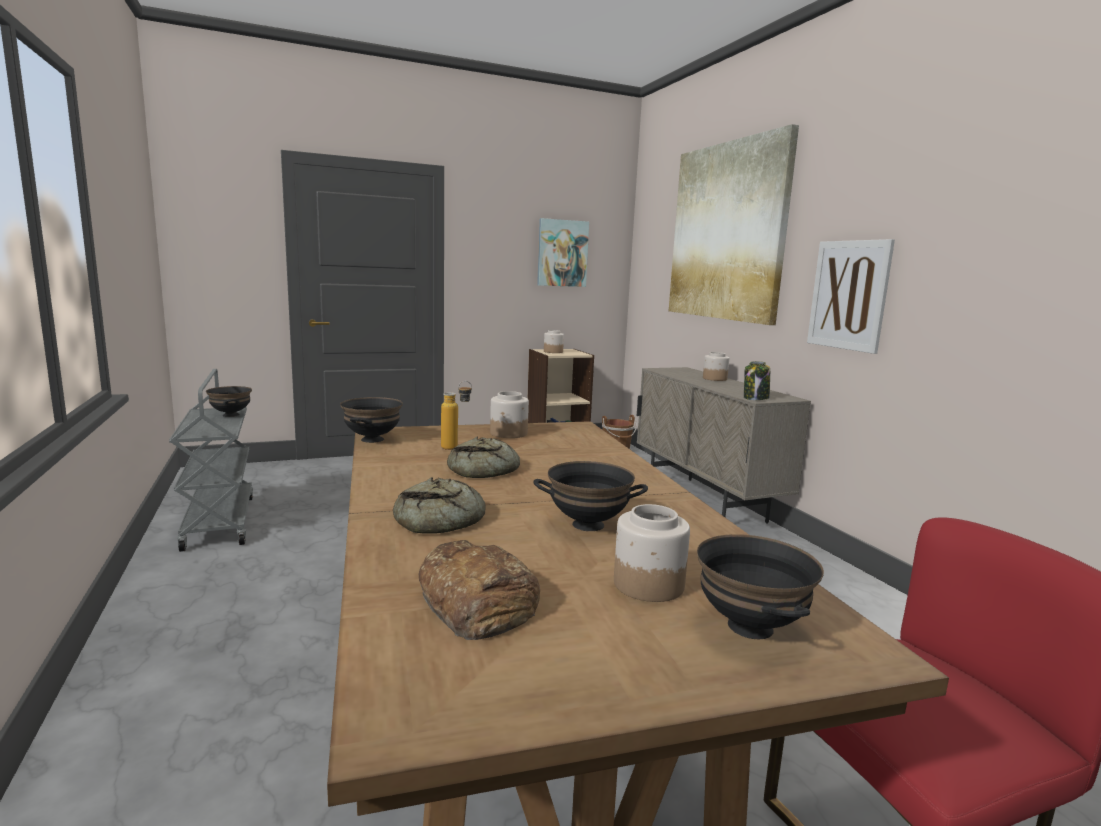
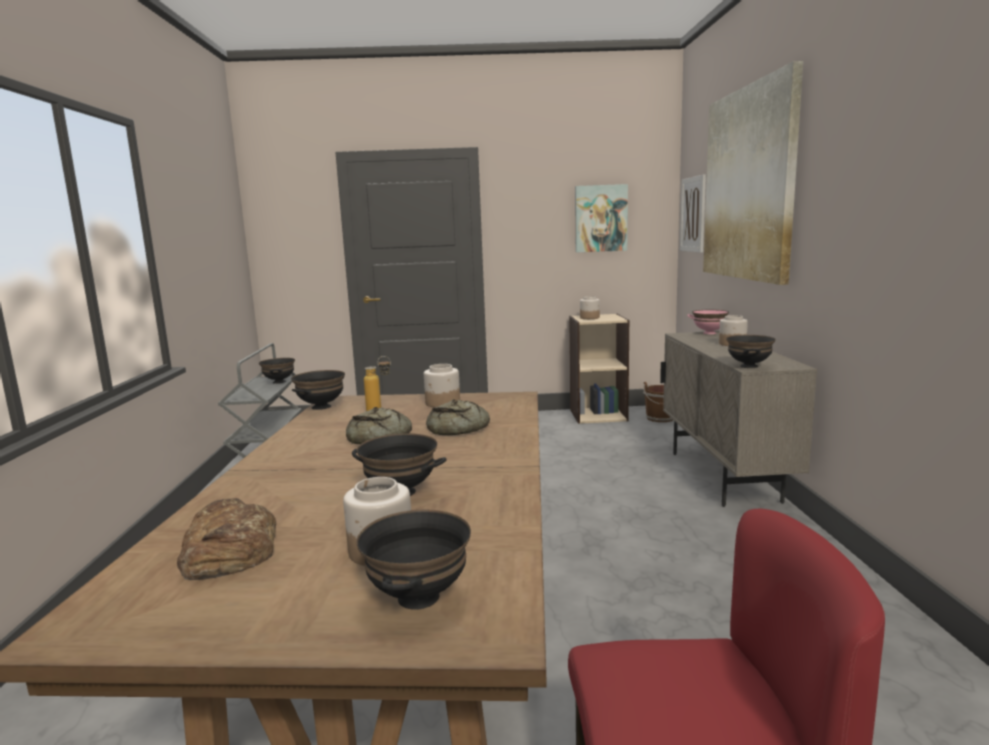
camera: 20 degrees right, 0 degrees up
(441, 520) = (287, 480): bread -> bread (458, 428)
(681, 369) = (709, 333): none -> pink bowl
(755, 398) = (749, 366): jar -> black bowl
(848, 295) = (848, 248): picture -> picture (693, 214)

